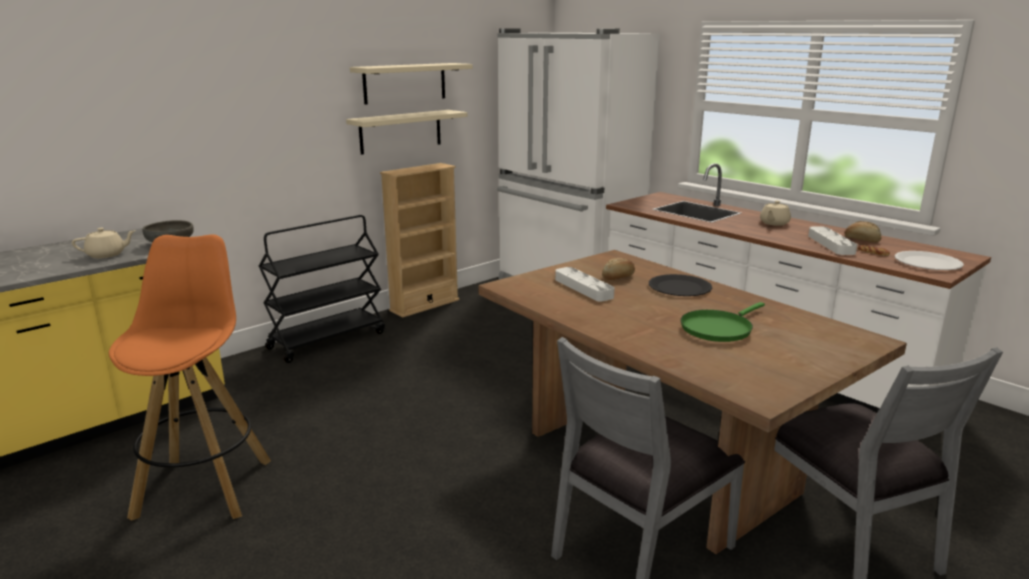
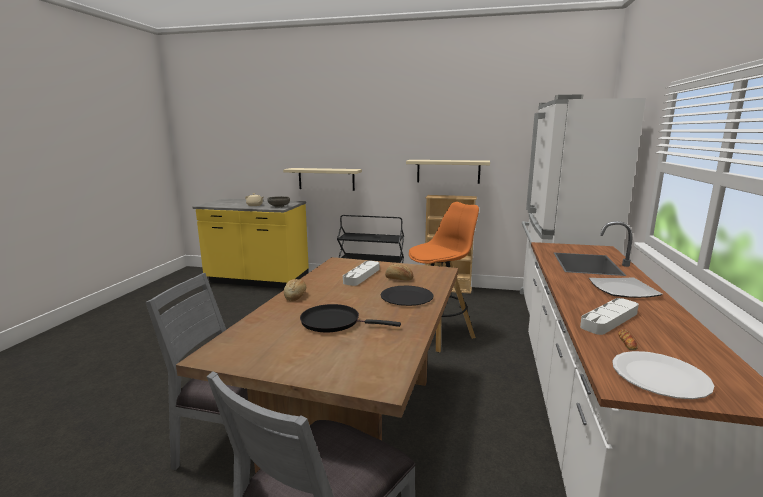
camera: 55 degrees right, 5 degrees down
(205, 487) = (222, 314): orange stool -> orange stool (439, 334)
(405, 83) = (455, 140): beige shelf -> beige shelf (326, 179)
(718, 328) = (334, 322): green frying pan -> black frying pan
(774, 223) = (622, 290): beige teapot -> plate
(862, 239) = (668, 331): bread -> bread (295, 296)

